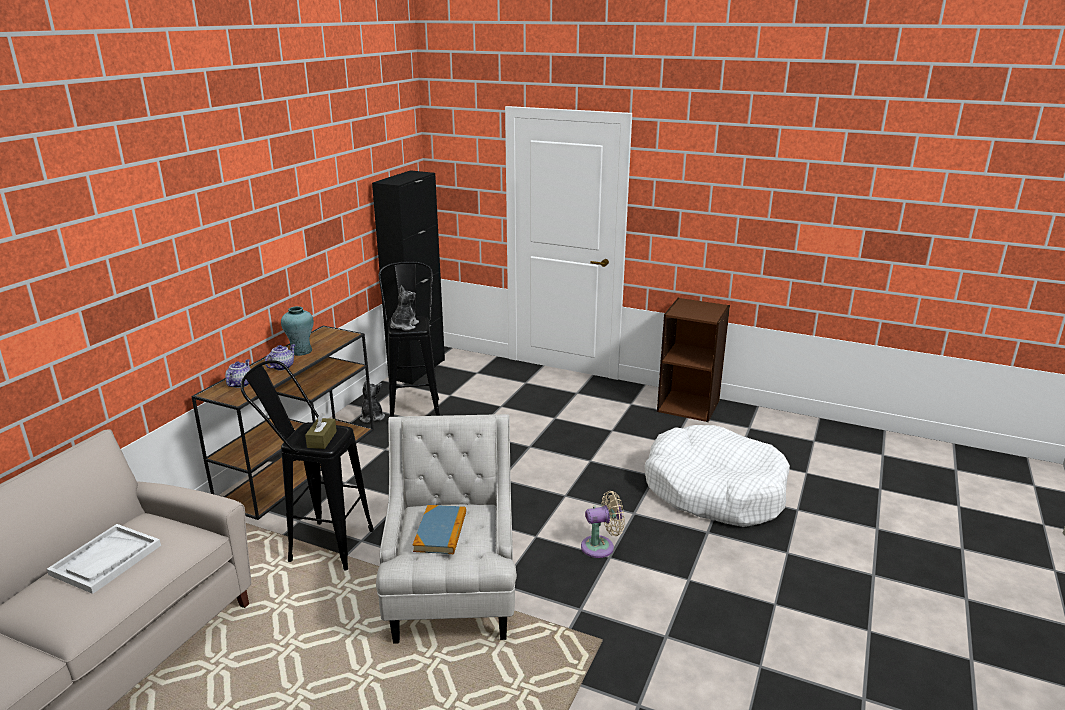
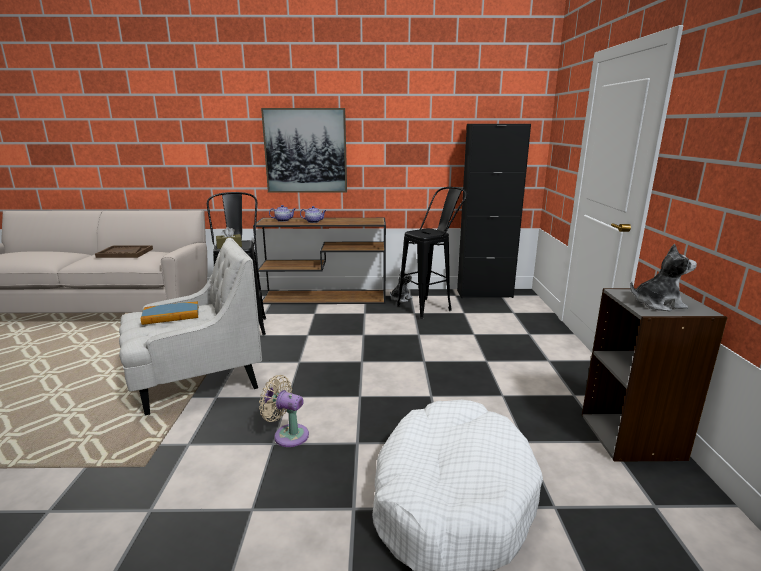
camera: 65 degrees right, 5 degrees down
(106, 560) = (125, 253): white tray -> brown tray
(224, 270) = (305, 151): none -> picture
(300, 351) = (340, 220): turquoise vase -> none
(403, 326) = (421, 232): plush toy -> plush toy (657, 304)
(601, 546) = (288, 434): beige fan -> beige fan turned 150 degrees clockwise
(688, 405) = (632, 436): brown bookcase -> grey bookcase

